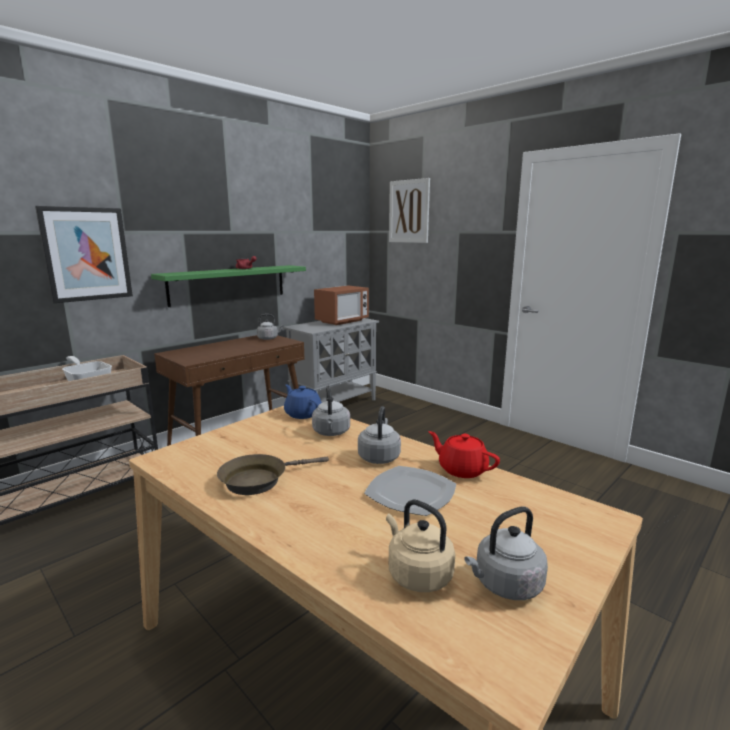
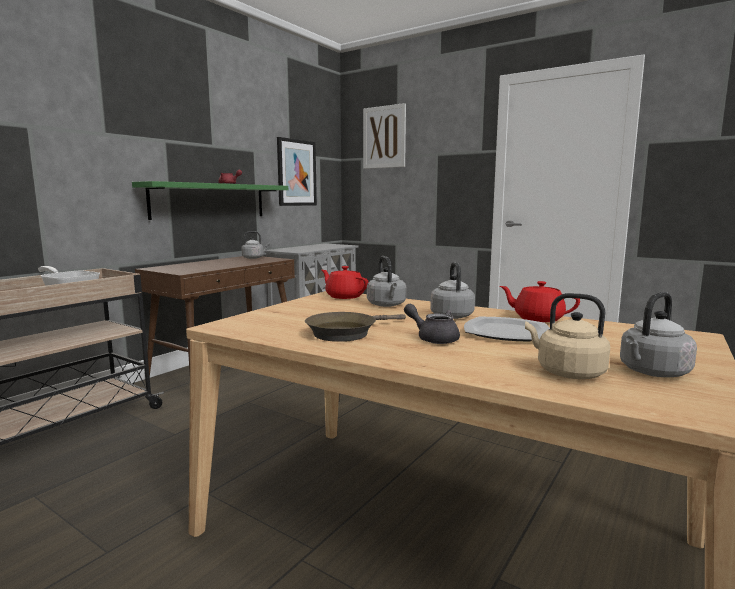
camera: 10 degrees left, 5 degrees down
(86, 254) = (65, 153): picture -> picture (296, 173)
(302, 414) = (344, 296): blue teapot -> red teapot
(332, 497) = (433, 338): none -> grey teapot
(342, 321) = (321, 246): microwave -> none

